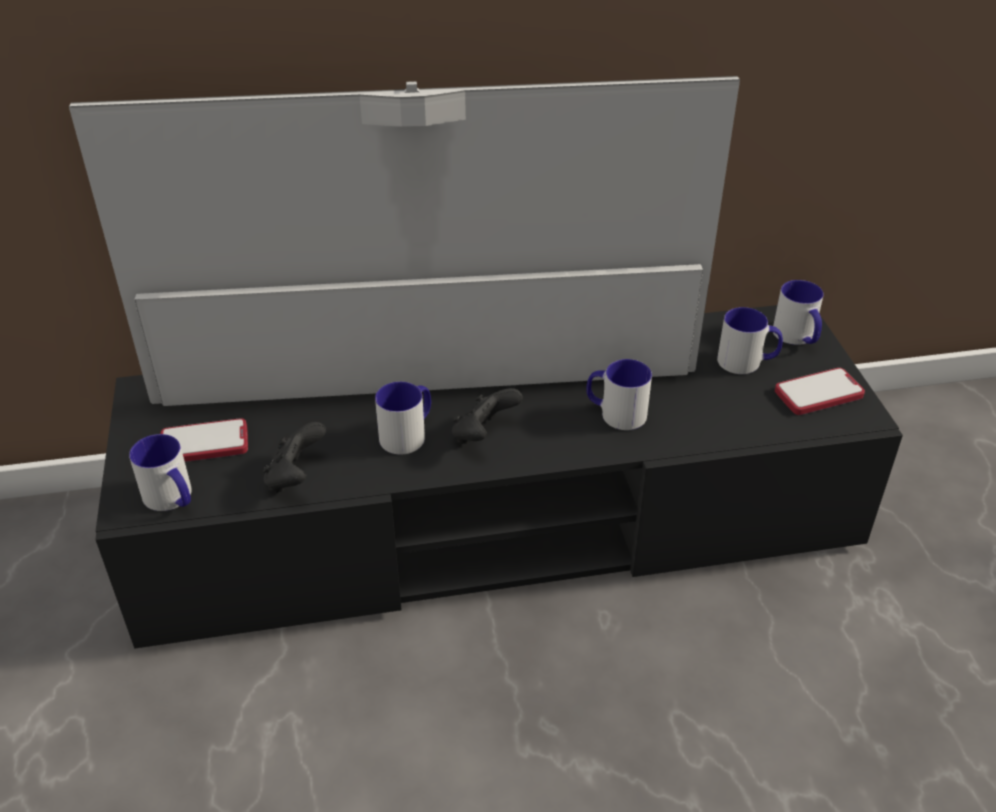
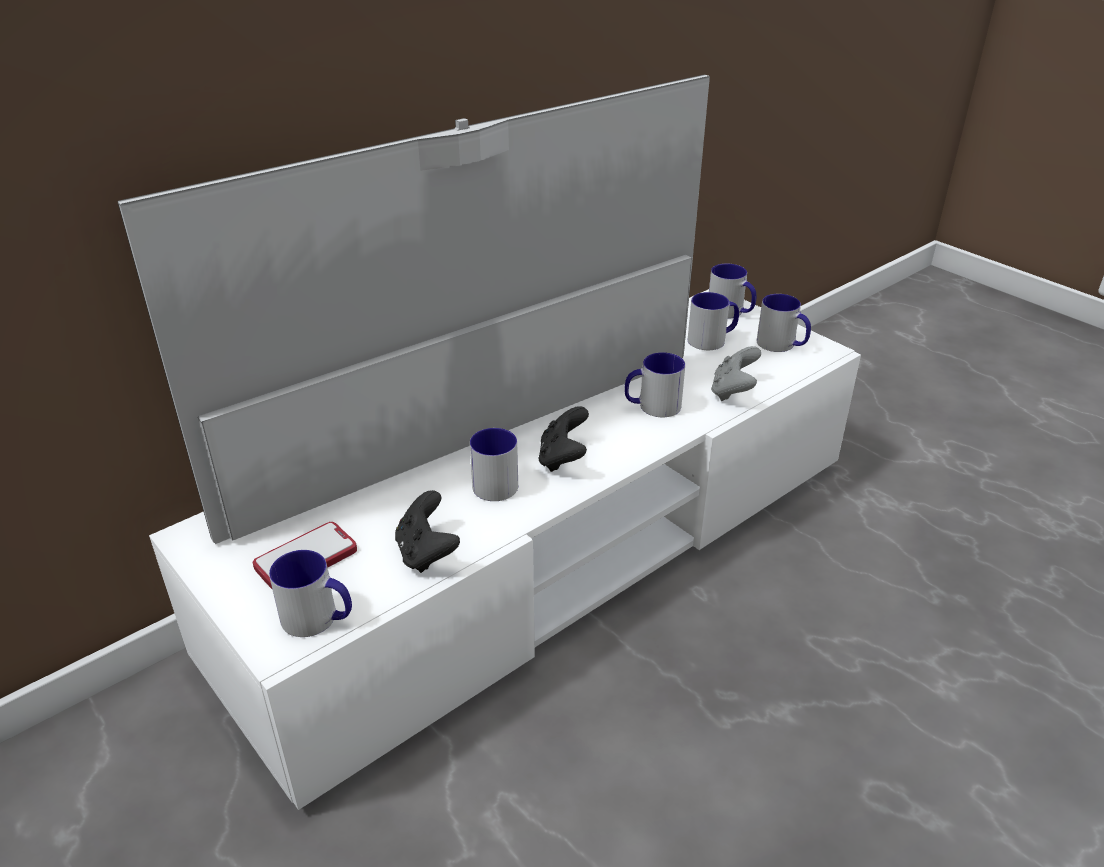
camera: 30 degrees left, 5 degrees down
(498, 520) = (552, 552): black tv stand -> white tv stand
(713, 427) = (733, 392): none -> grey game controller
(818, 393) = (782, 345): phone -> mug

